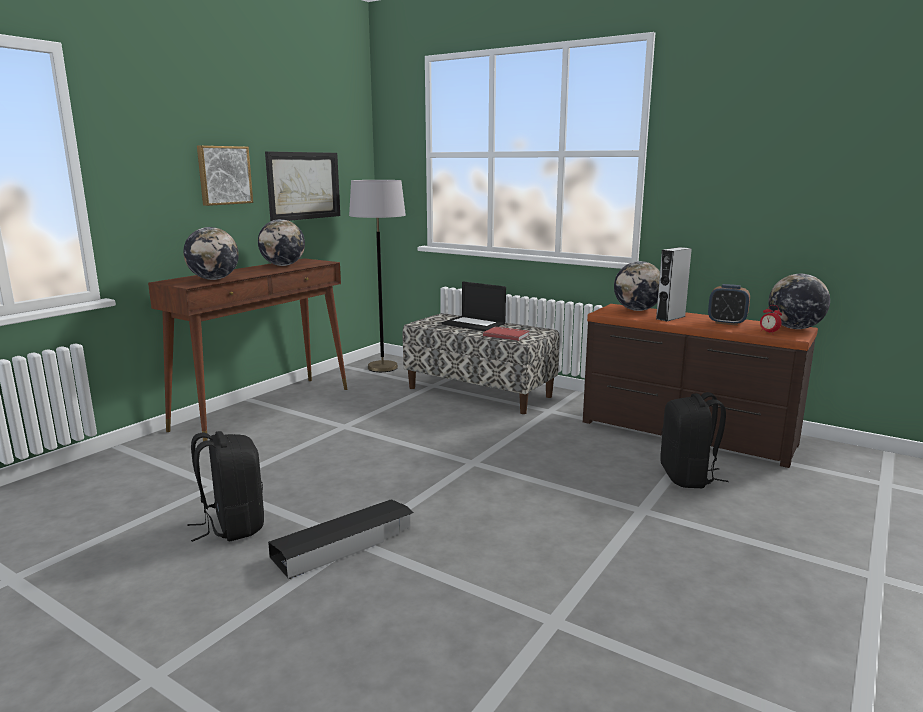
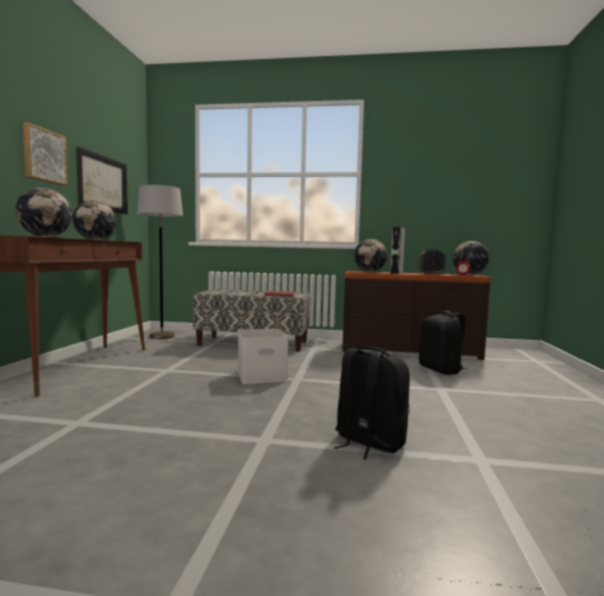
camera: 25 degrees left, 10 degrees down
(232, 526) = (128, 450): black backpack -> black backpack (368, 442)
(345, 544) = (257, 443): black storage box -> none
(438, 450) = (262, 375): none -> white storage box
(474, 324) = (247, 292): laptop -> none

